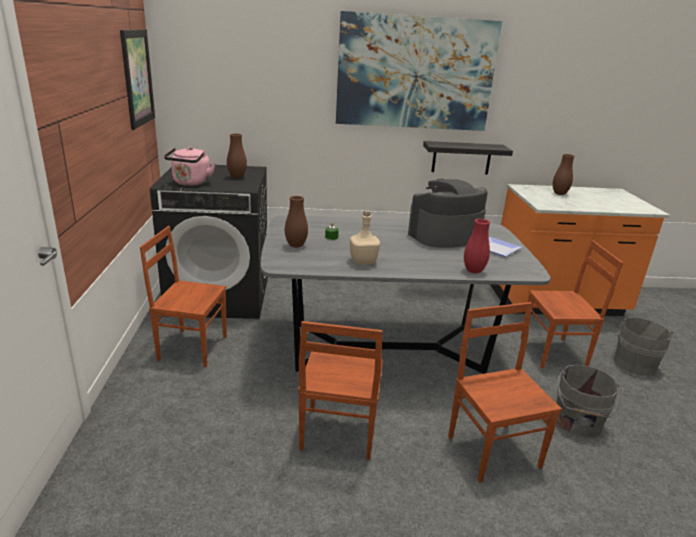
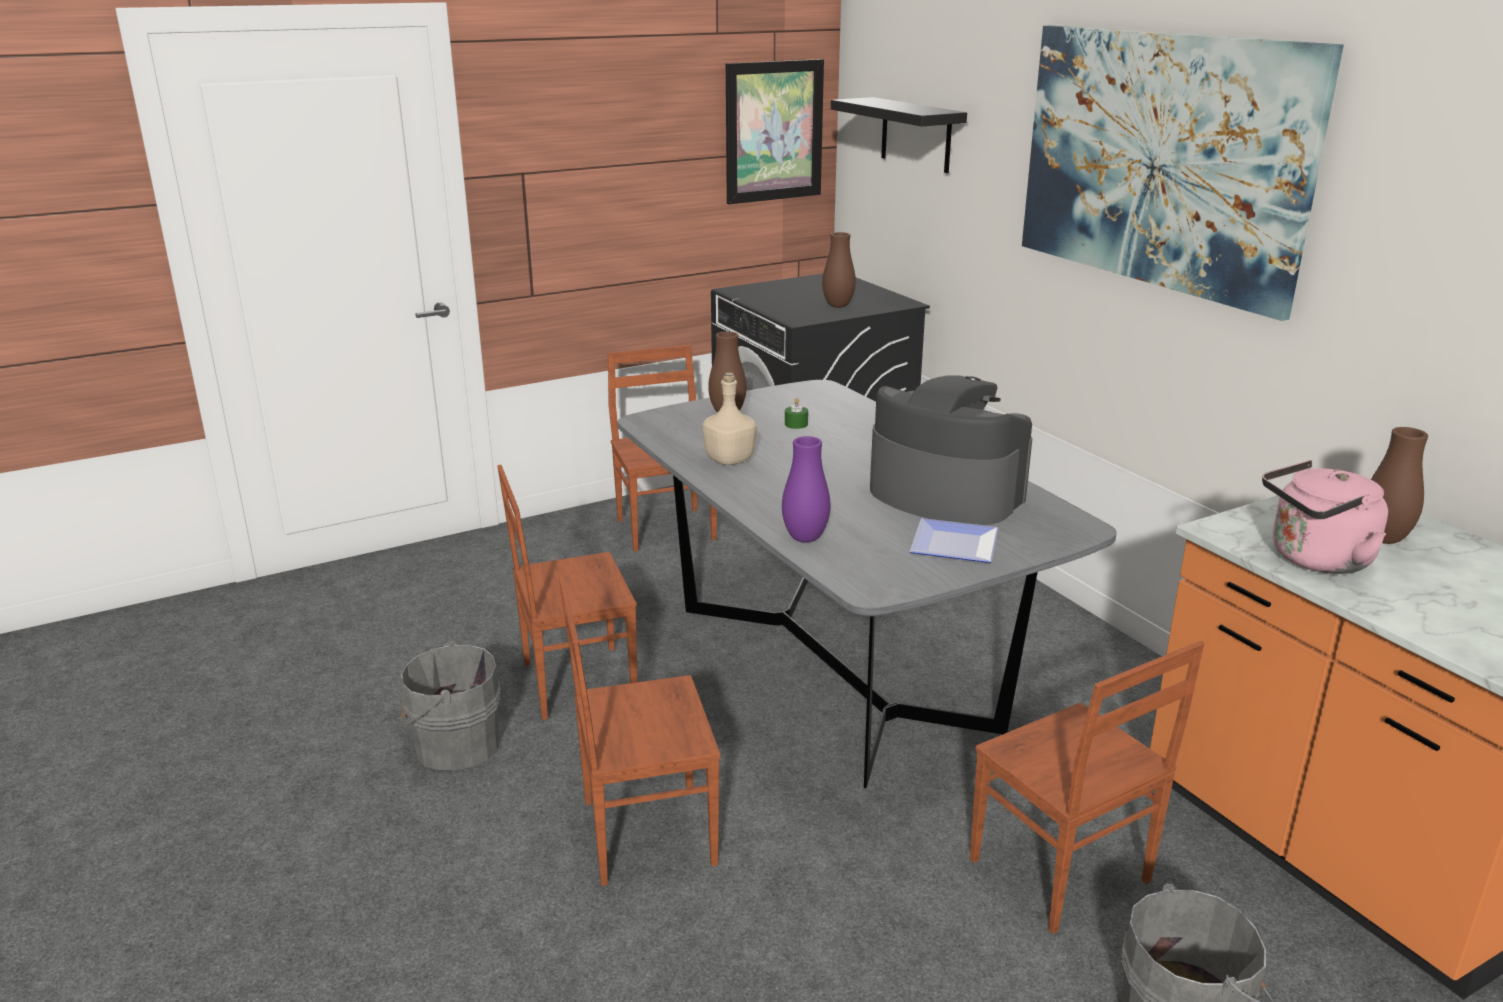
camera: 65 degrees right, 0 degrees up
(191, 183) = (764, 297): pink kettle -> pink kettle (1315, 560)
(461, 158) = (1238, 378): black shelf -> black shelf (916, 135)
(473, 271) = (805, 538): red vase -> purple vase
(493, 450) = (645, 831): brown chair -> brown chair turned 150 degrees counterclockwise
(577, 421) = (816, 929): grey bucket -> grey bucket (453, 744)

